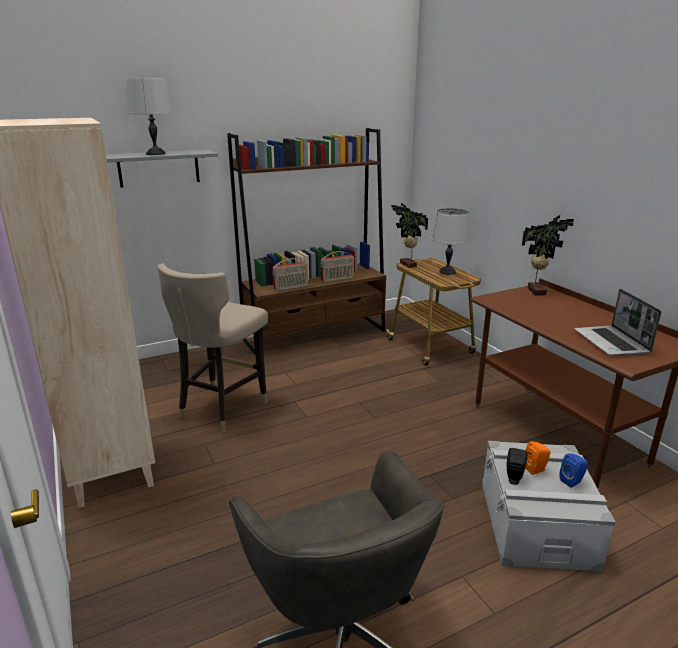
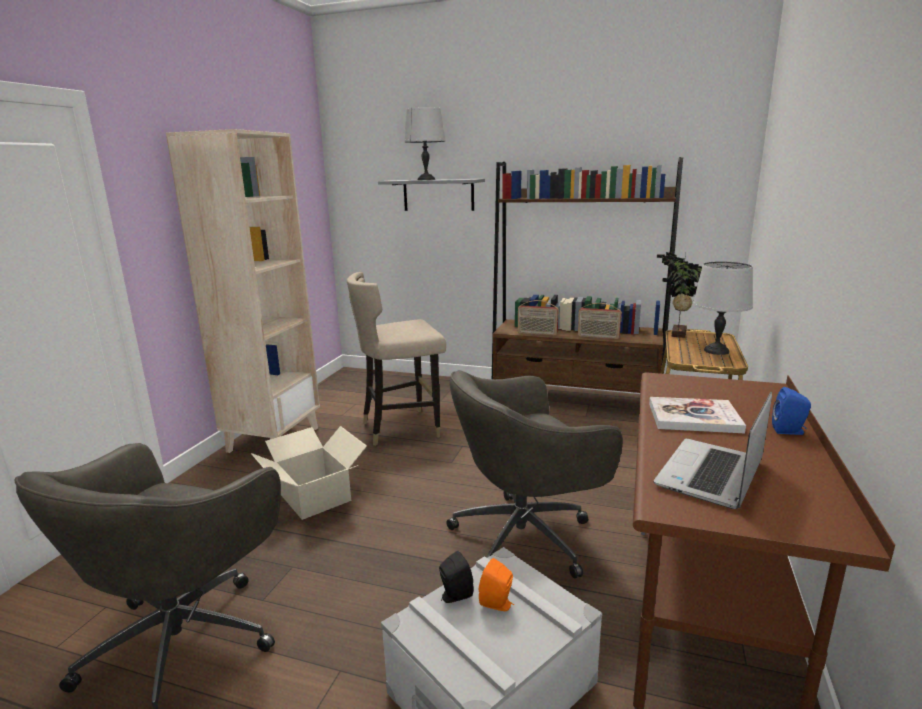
camera: 45 degrees right, 5 degrees down
(248, 493) = (315, 496): none -> cardboard box
(429, 440) = (525, 537): none -> grey office chair
(538, 291) = (757, 390): potted plant -> none
(548, 316) = (694, 417): none -> book
(572, 481) = (515, 643): blue speaker -> blue speaker (789, 431)

